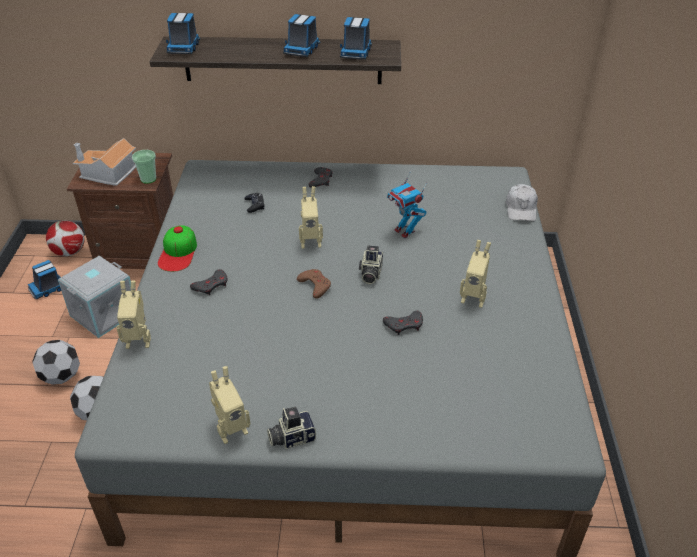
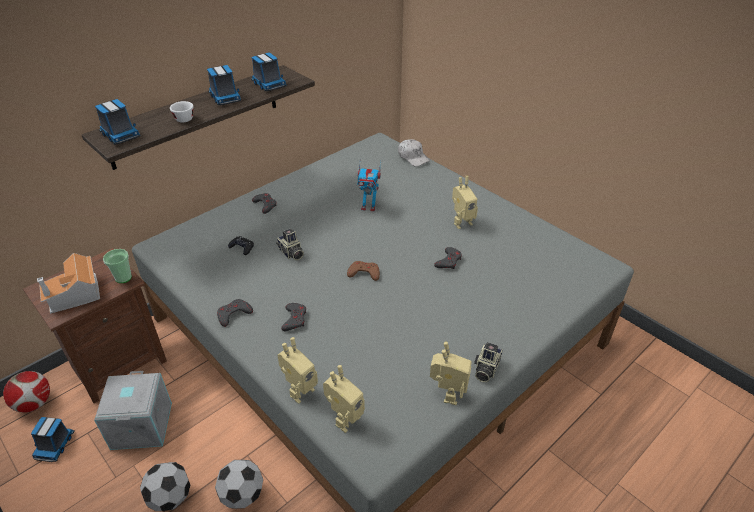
camera: 45 degrees left, 0 degrees up
(178, 253) = (233, 314): cap -> grey game controller
(244, 53) = (183, 118): none -> white cup
(310, 242) = (319, 248): toy robot -> toy robot (344, 419)
(370, 273) = (386, 244): camera -> camera (291, 253)

